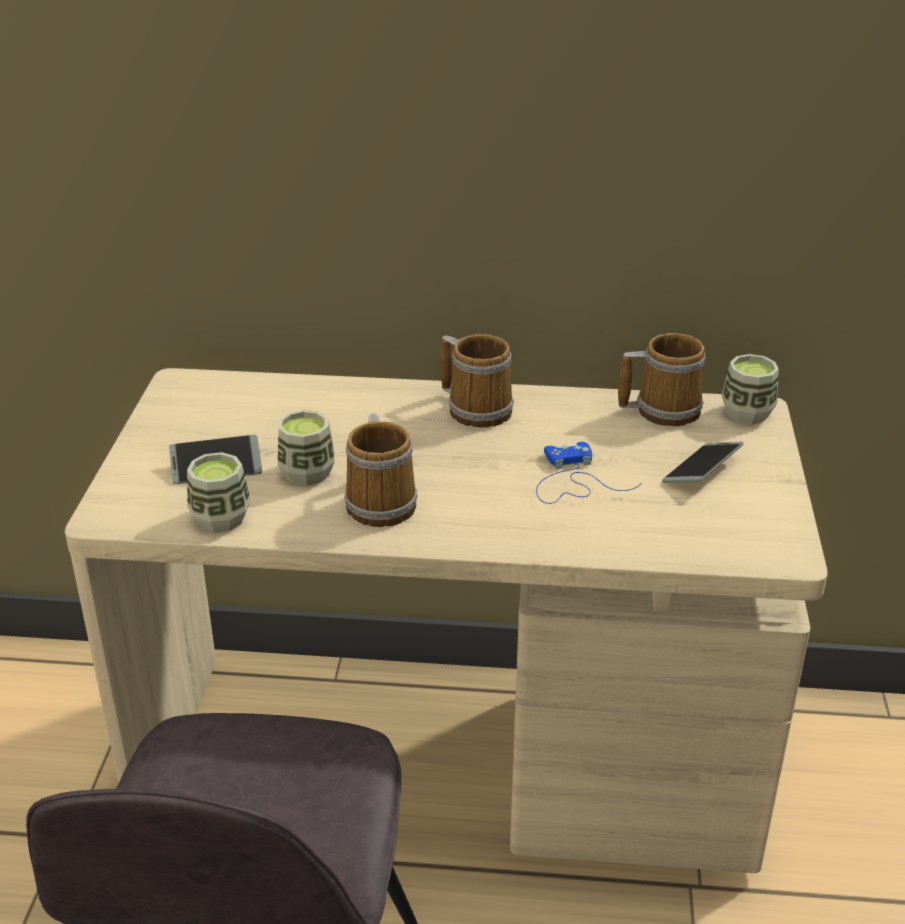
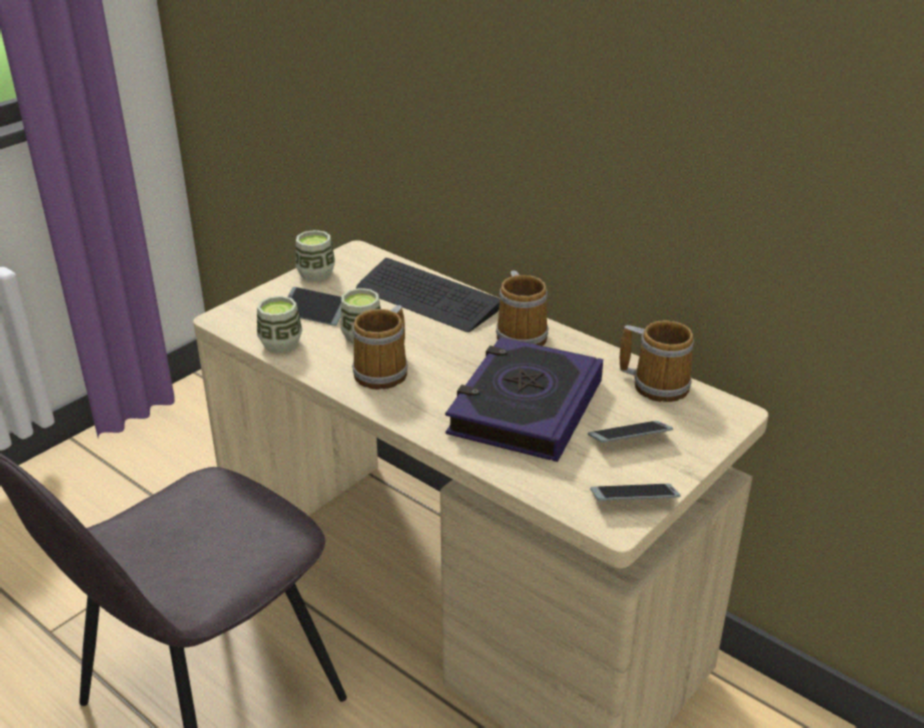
camera: 35 degrees right, 0 degrees up
(329, 405) = (427, 298): none -> keyboard
(572, 480) = (525, 407): blue game controller -> book
(747, 413) = (722, 411): cup -> cup (316, 274)
(775, 526) = (633, 499): none -> phone

